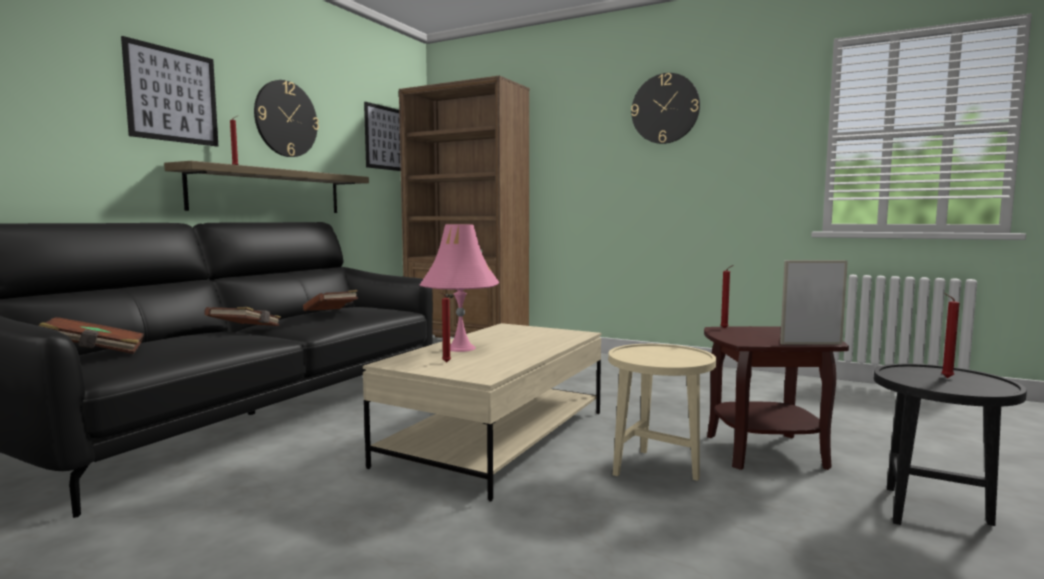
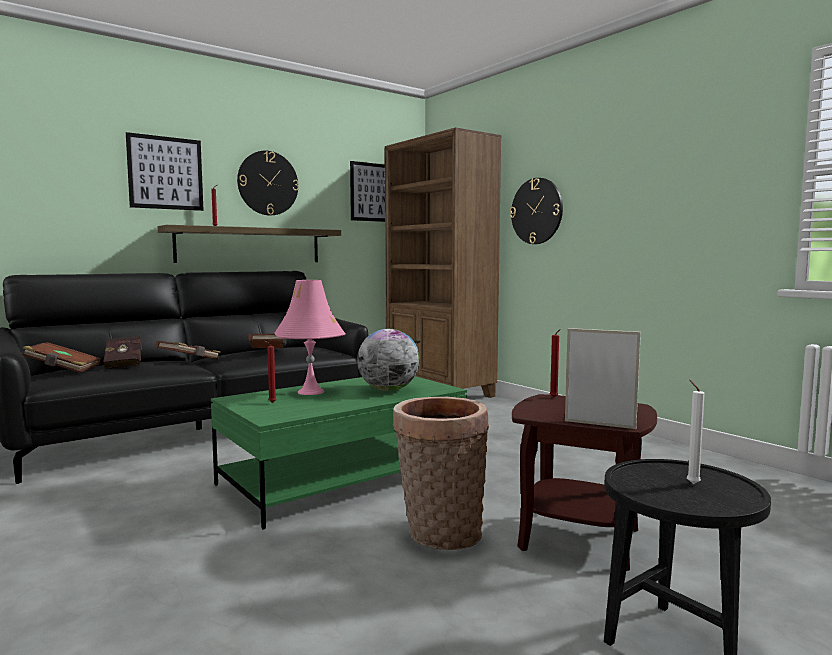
camera: 25 degrees right, 0 degrees up
(176, 339) = (124, 364): none -> red book
(497, 437) = (344, 478): beige coffee table -> green coffee table
(533, 339) = (388, 390): none -> globe
(658, 469) = (439, 533): beige side table -> basket
(665, 108) = (624, 148): wall clock -> wall clock (536, 211)
(945, 377) = (691, 483): red candle -> white candle

